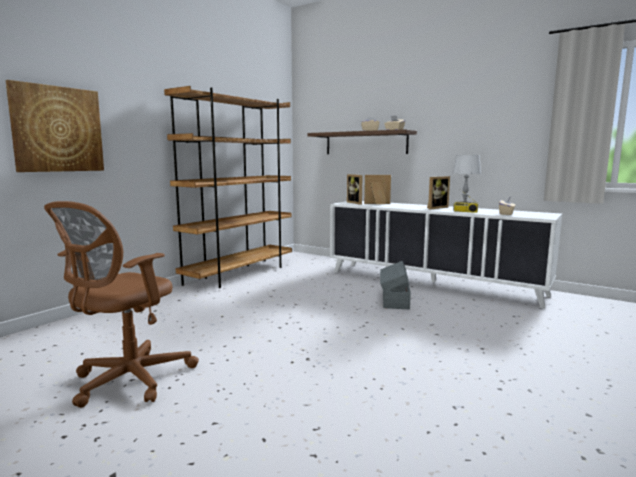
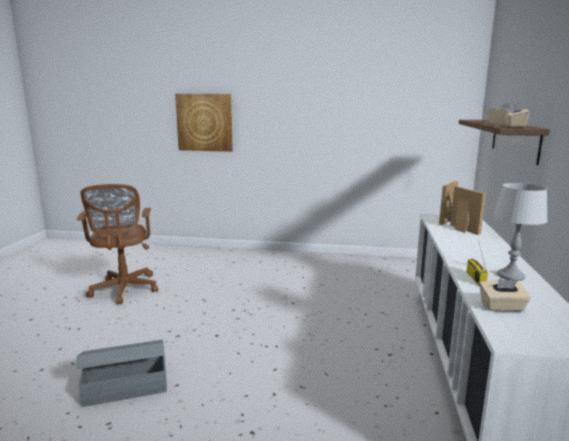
camera: 65 degrees right, 5 degrees up
(128, 381) = (124, 290): brown office chair -> brown office chair turned 105 degrees counterclockwise
(240, 274) = (347, 261): brown bookcase -> none
(394, 300) = (362, 350): grey storage box -> grey storage box (125, 387)
(435, 208) = (485, 259): picture frame -> none

